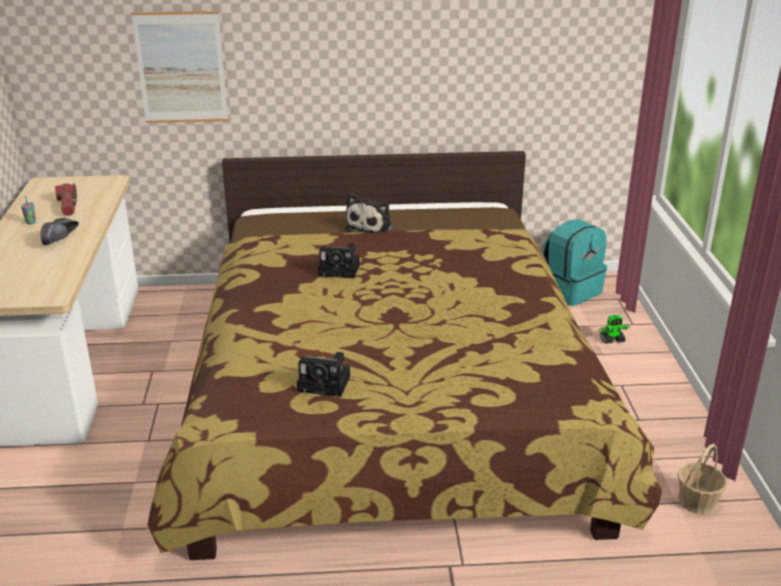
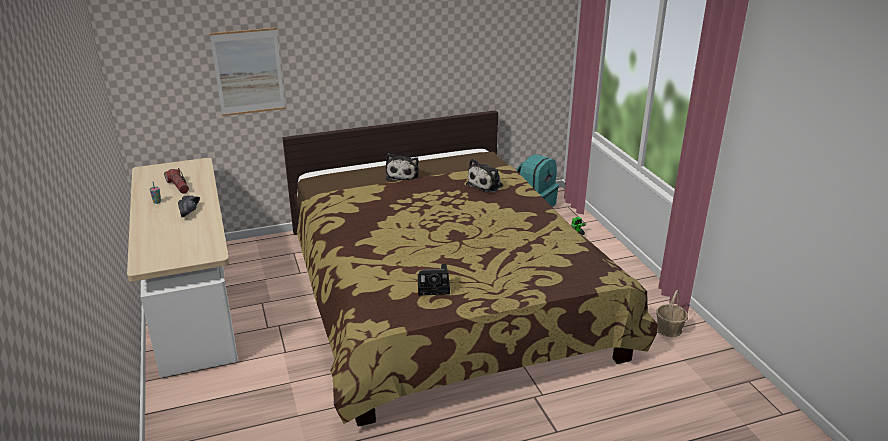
camera: 15 degrees left, 0 degrees up
(341, 270) = (401, 209): camera -> none
(475, 252) = (486, 185): none -> plush toy

